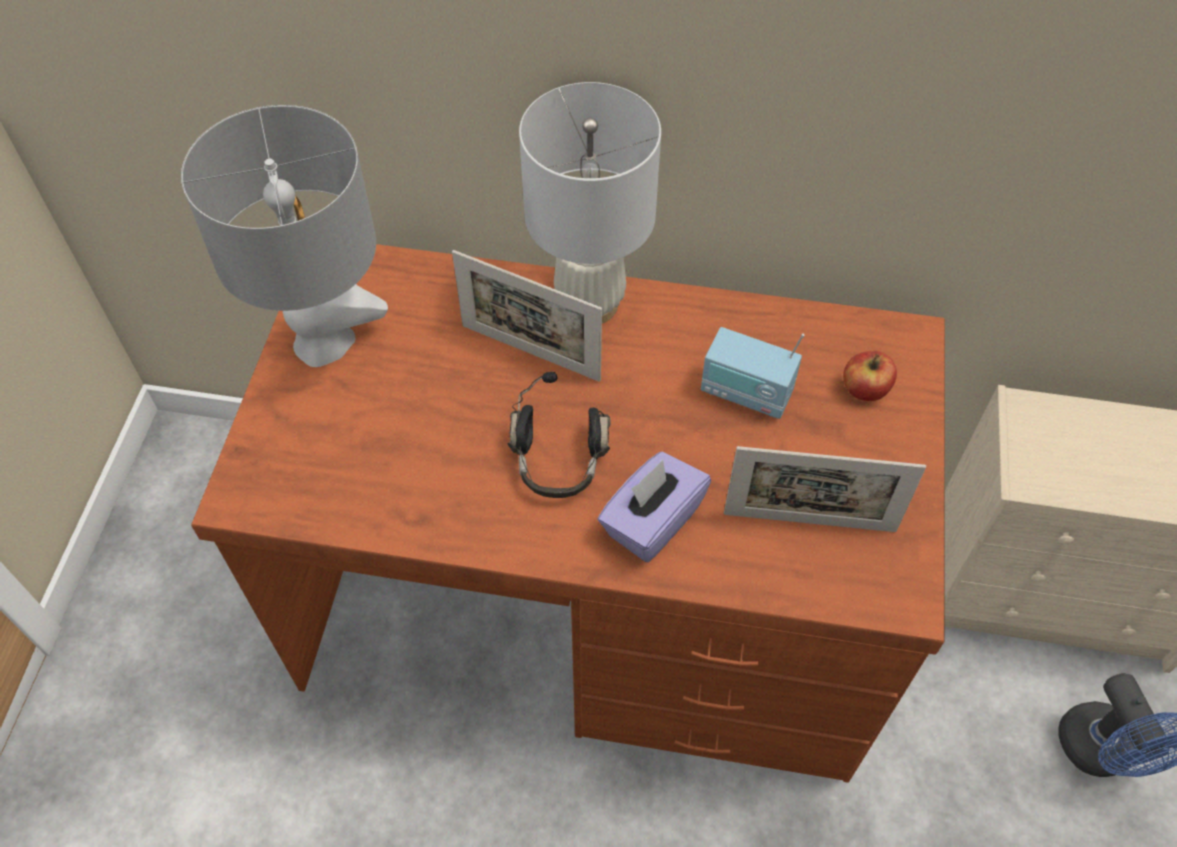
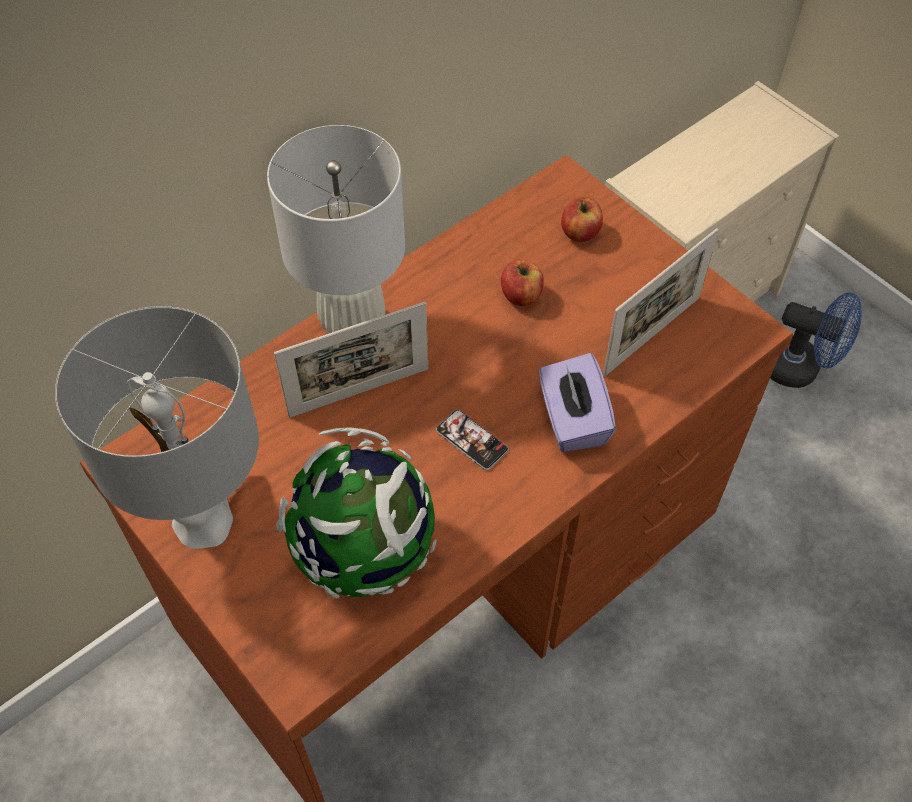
camera: 50 degrees left, 0 degrees up
(384, 462) = (363, 553): none -> globe
(558, 461) = (472, 440): black headphones -> phone
(746, 393) = (521, 295): radio -> apple

